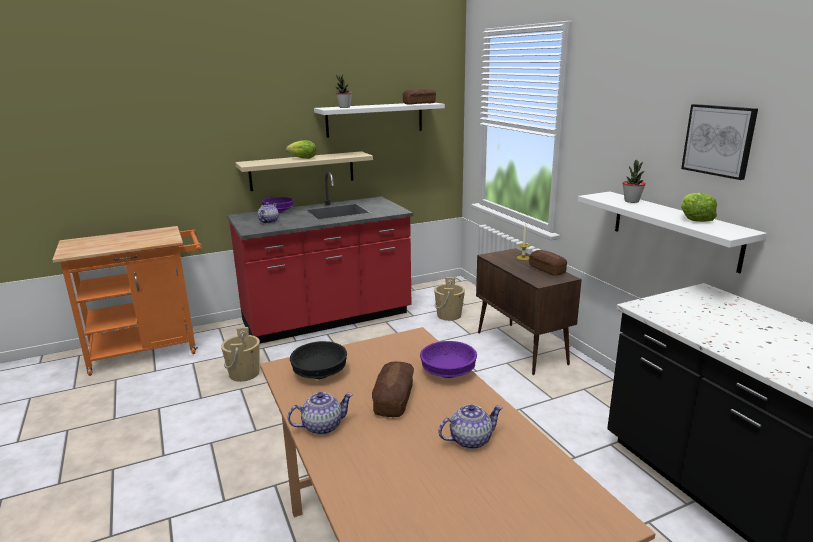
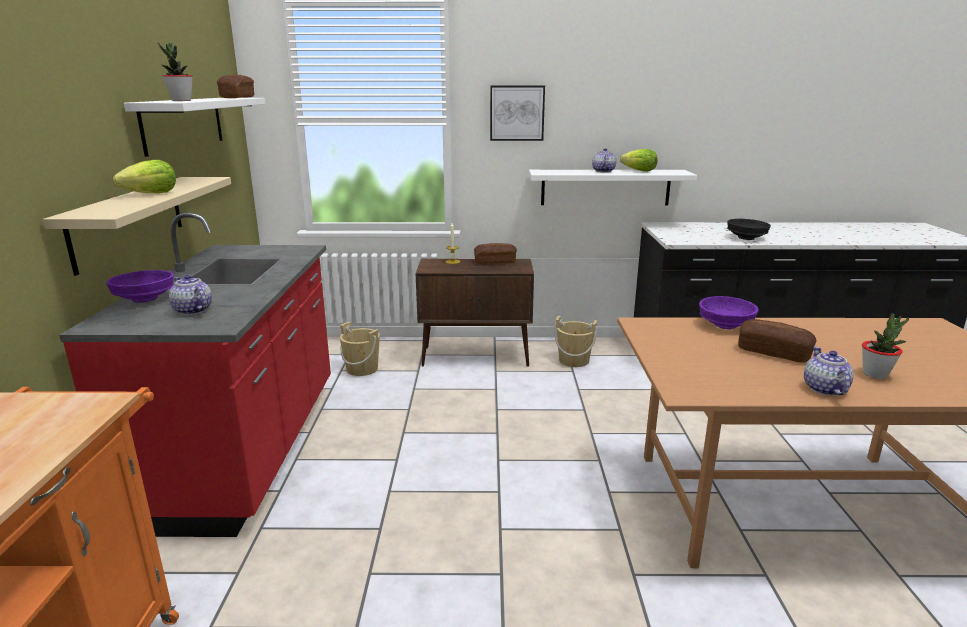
camera: 65 degrees left, 0 degrees up
(244, 374) = (326, 562): beige bucket -> beige bucket (574, 360)
(319, 373) = (708, 376): black bowl -> black bowl (746, 238)
(469, 440) = (843, 339): teapot -> teapot (603, 171)
(631, 201) = (571, 171): potted plant -> potted plant (875, 374)
(719, 140) = (639, 106): picture -> picture (517, 113)

